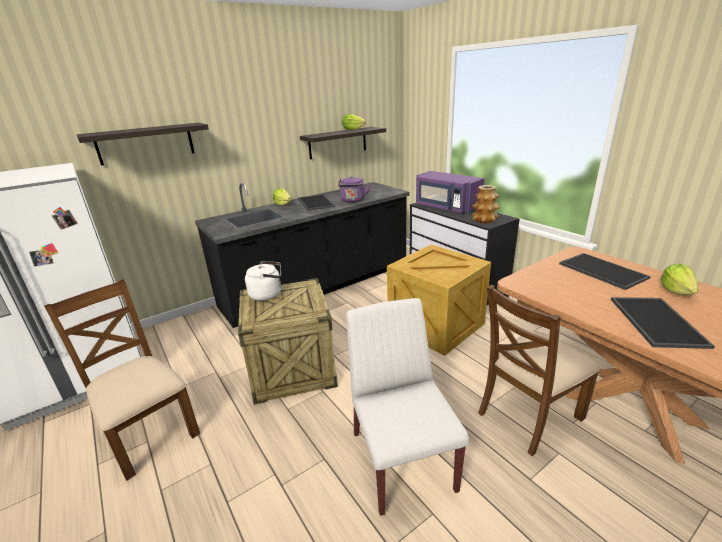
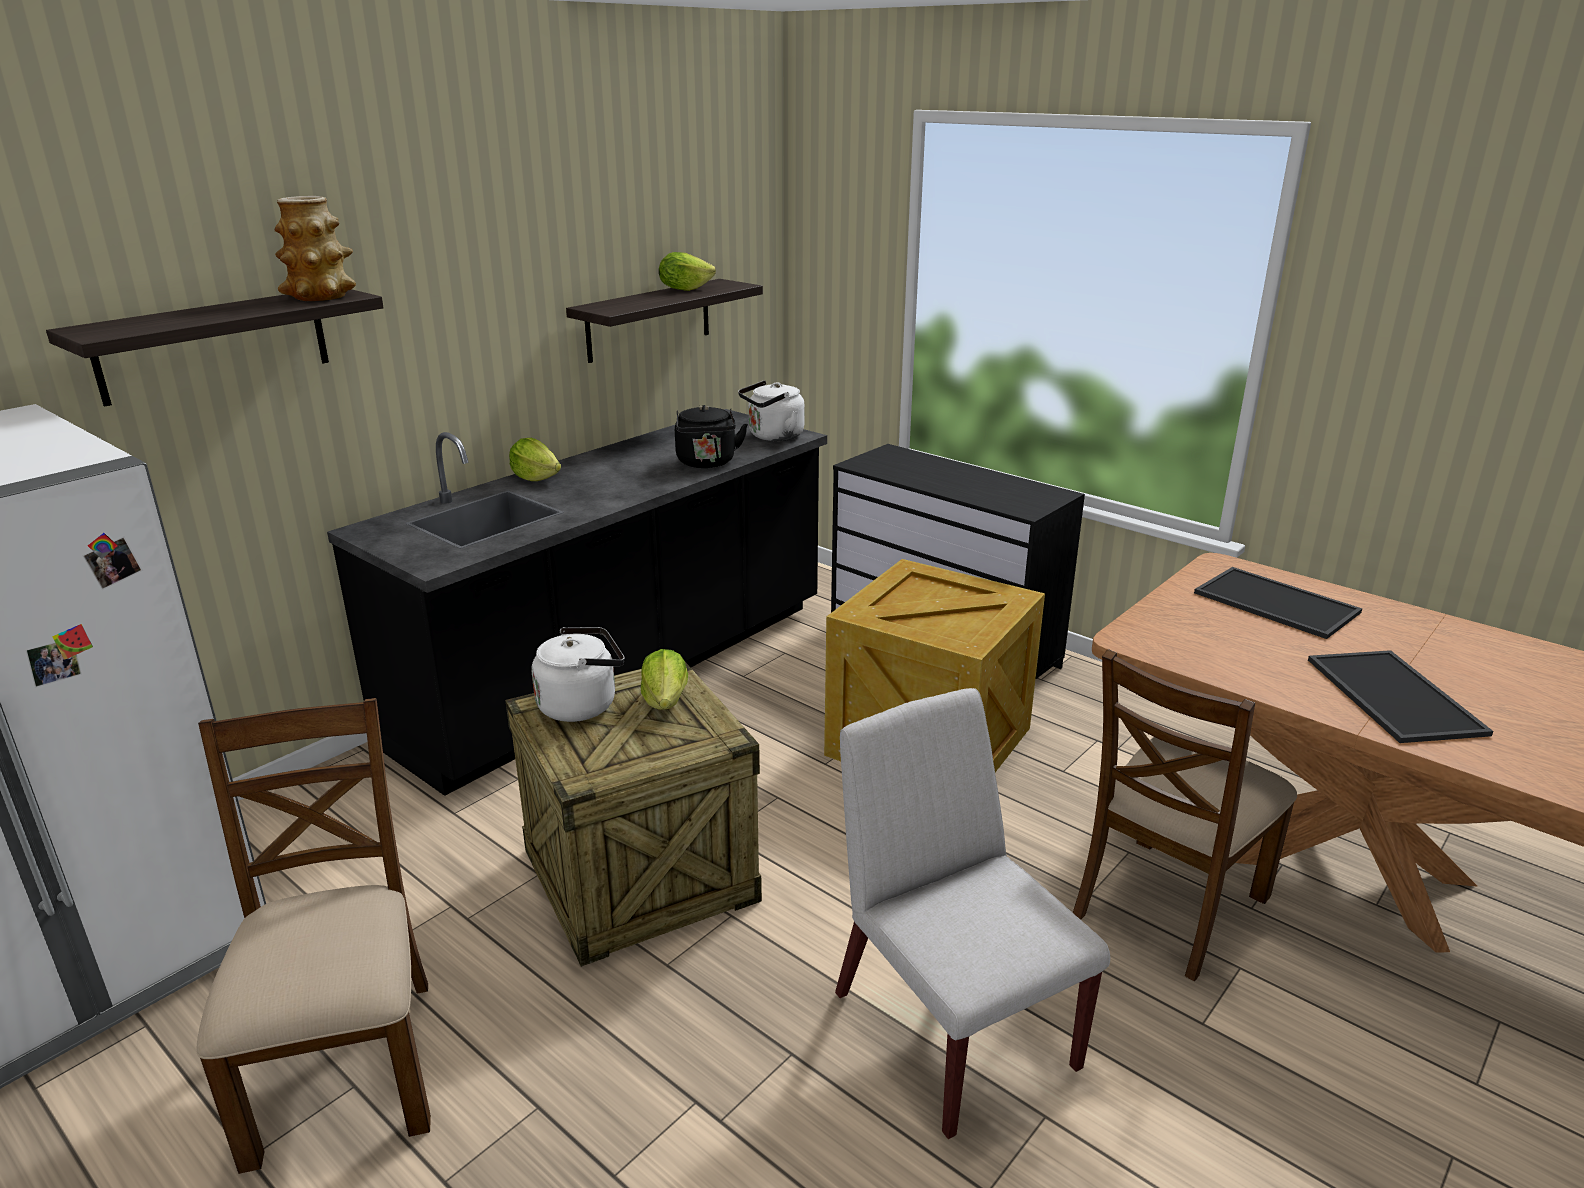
camera: 15 degrees left, 0 degrees up
(149, 432) = (346, 1065): brown chair -> brown chair turned 45 degrees clockwise
(314, 202) = (614, 470): tray -> none
(353, 201) = (707, 463): purple kettle -> black kettle
(386, 192) = (773, 436): none -> white kettle
(446, 207) = (920, 472): purple microwave -> none
(484, 220) = (1016, 501): vase -> vase (321, 296)
(676, 291) = (1410, 634): lettuce -> lettuce (665, 701)

